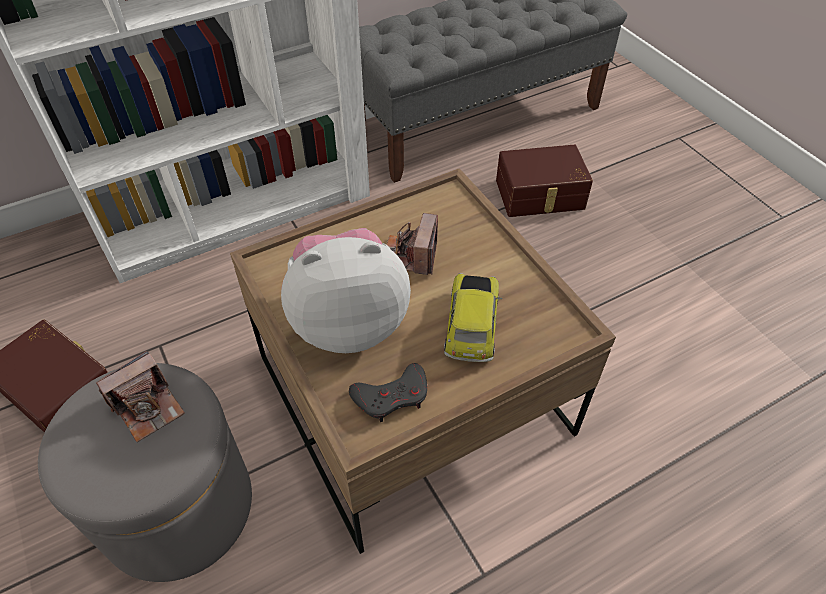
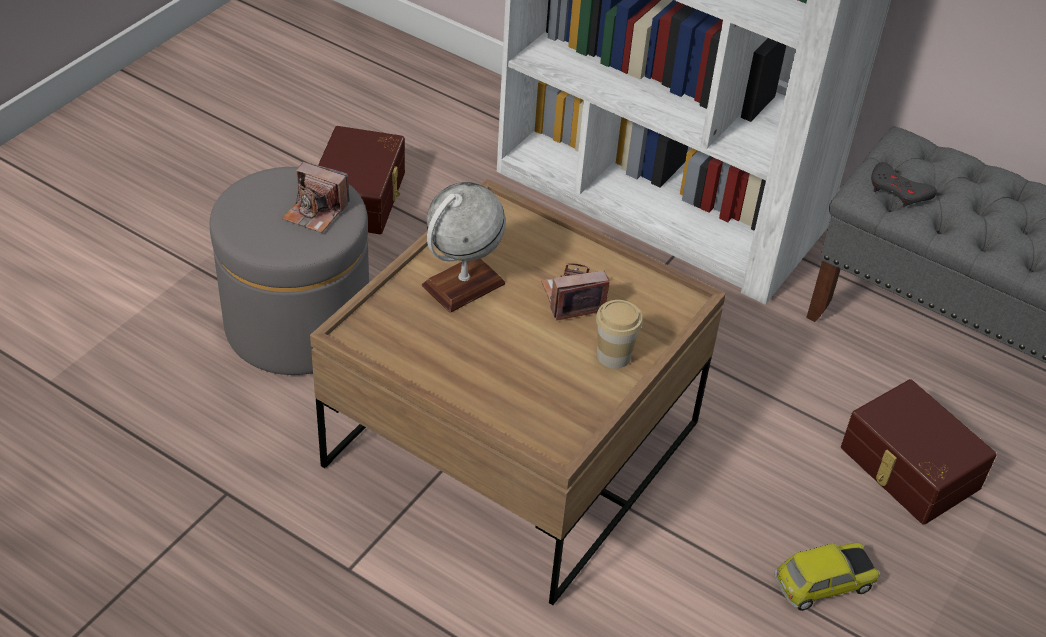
camera: 60 degrees right, 5 degrees down
(348, 321) = (463, 285): plush toy -> globe
(392, 396) = (401, 340): grey game controller -> grey game controller (898, 191)
(472, 326) = (514, 370): toy car -> toy car (823, 584)
(487, 256) = (613, 355): none -> cup

